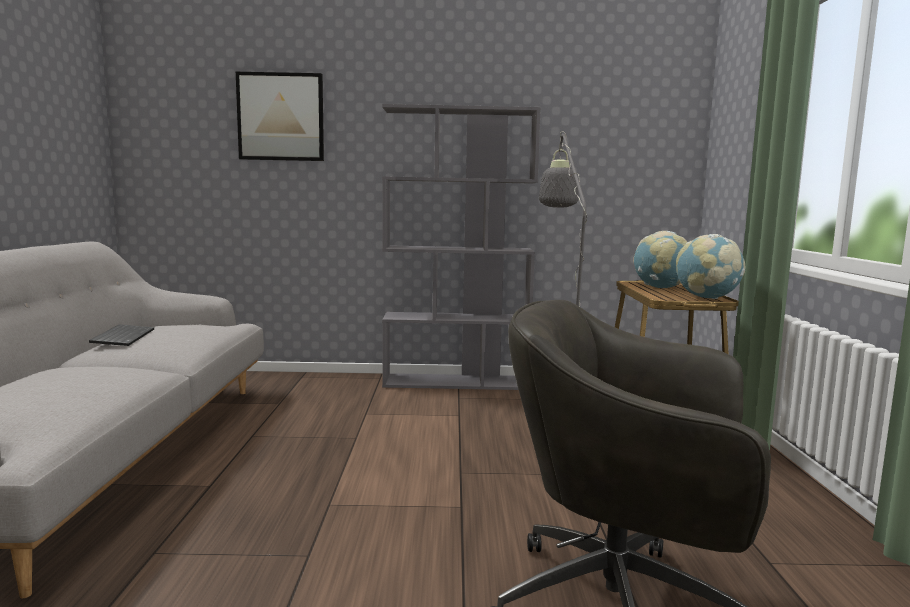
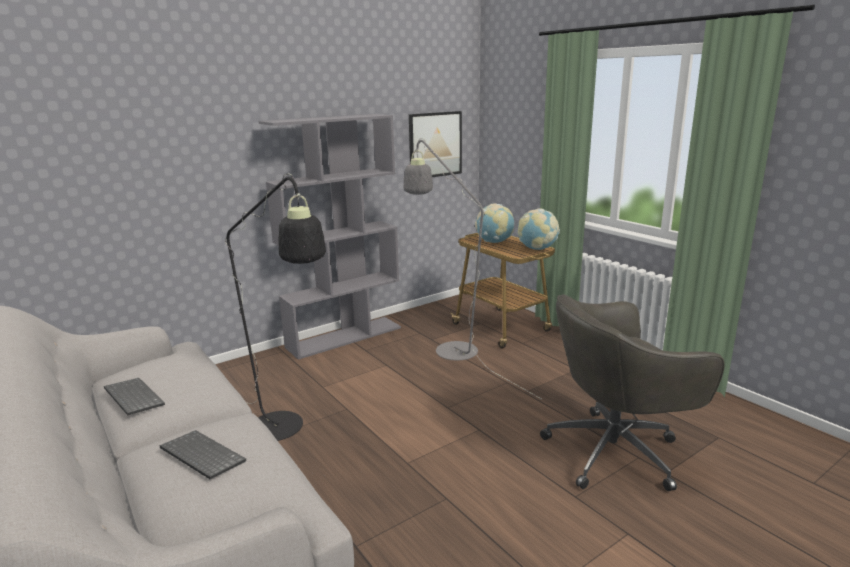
camera: 35 degrees left, 10 degrees up
(62, 379) = (200, 456): none -> keyboard
(272, 435) = (284, 431): none -> black floor lamp
(281, 117) = (152, 135): picture -> picture (435, 145)

